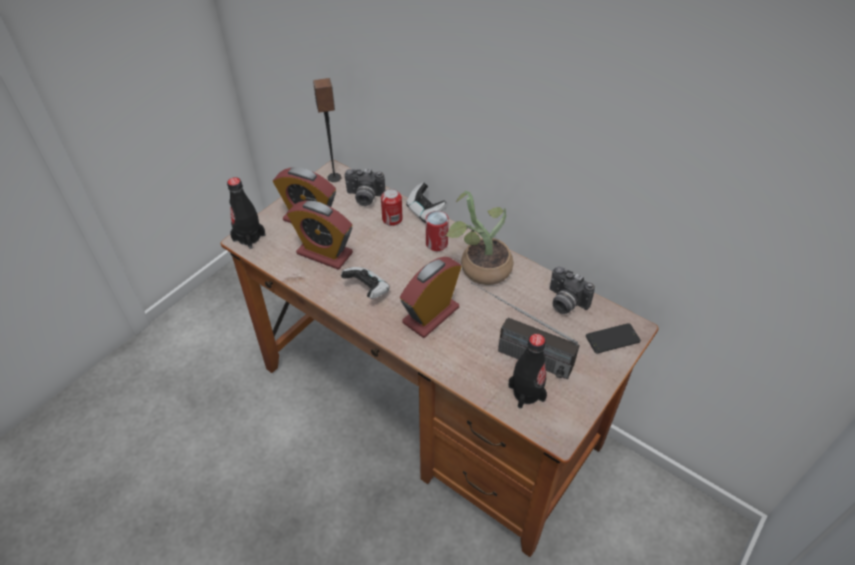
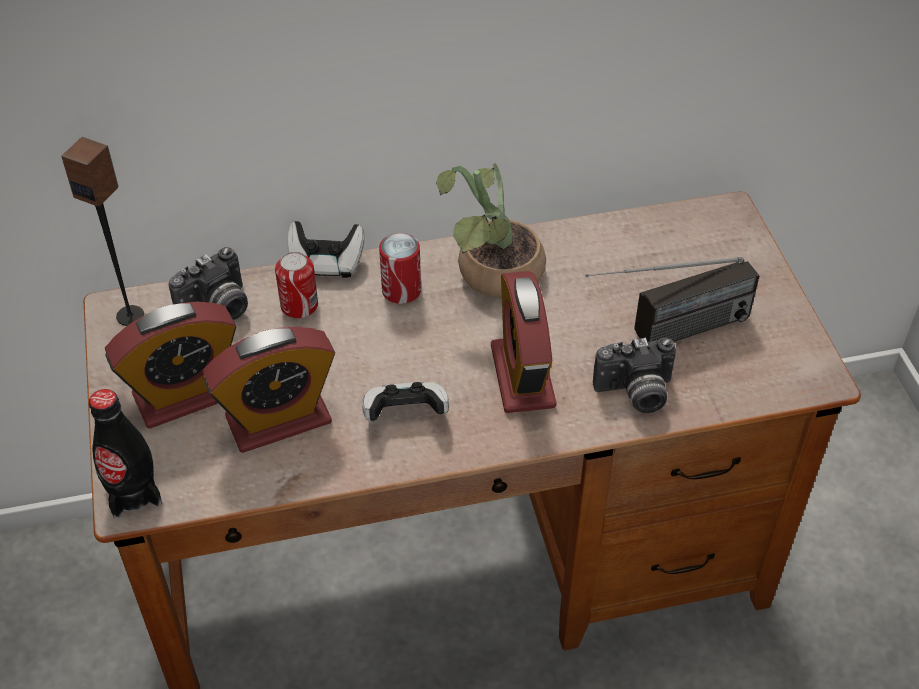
camera: 50 degrees left, 0 degrees up
(526, 393) = (735, 366): black bottle -> none
(564, 302) = (633, 241): camera -> camera (635, 394)
(612, 339) = (727, 239): phone -> none

